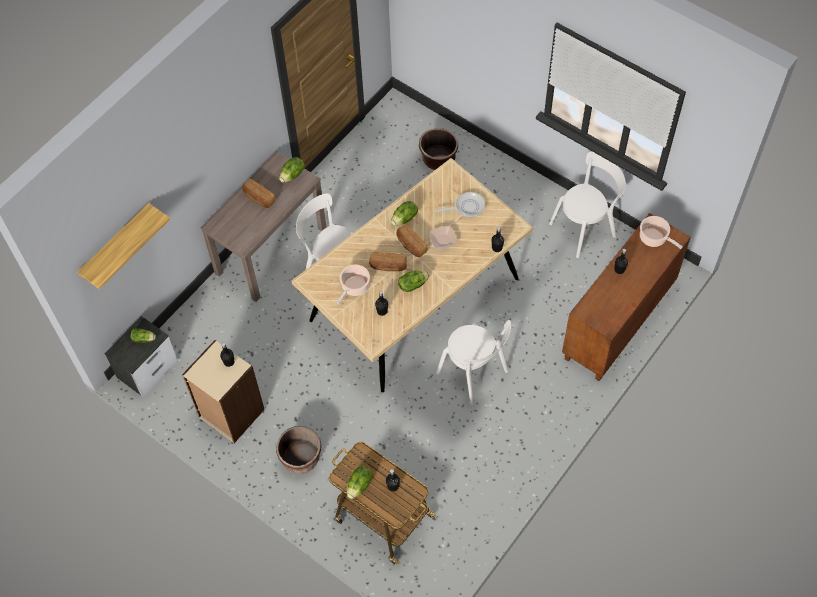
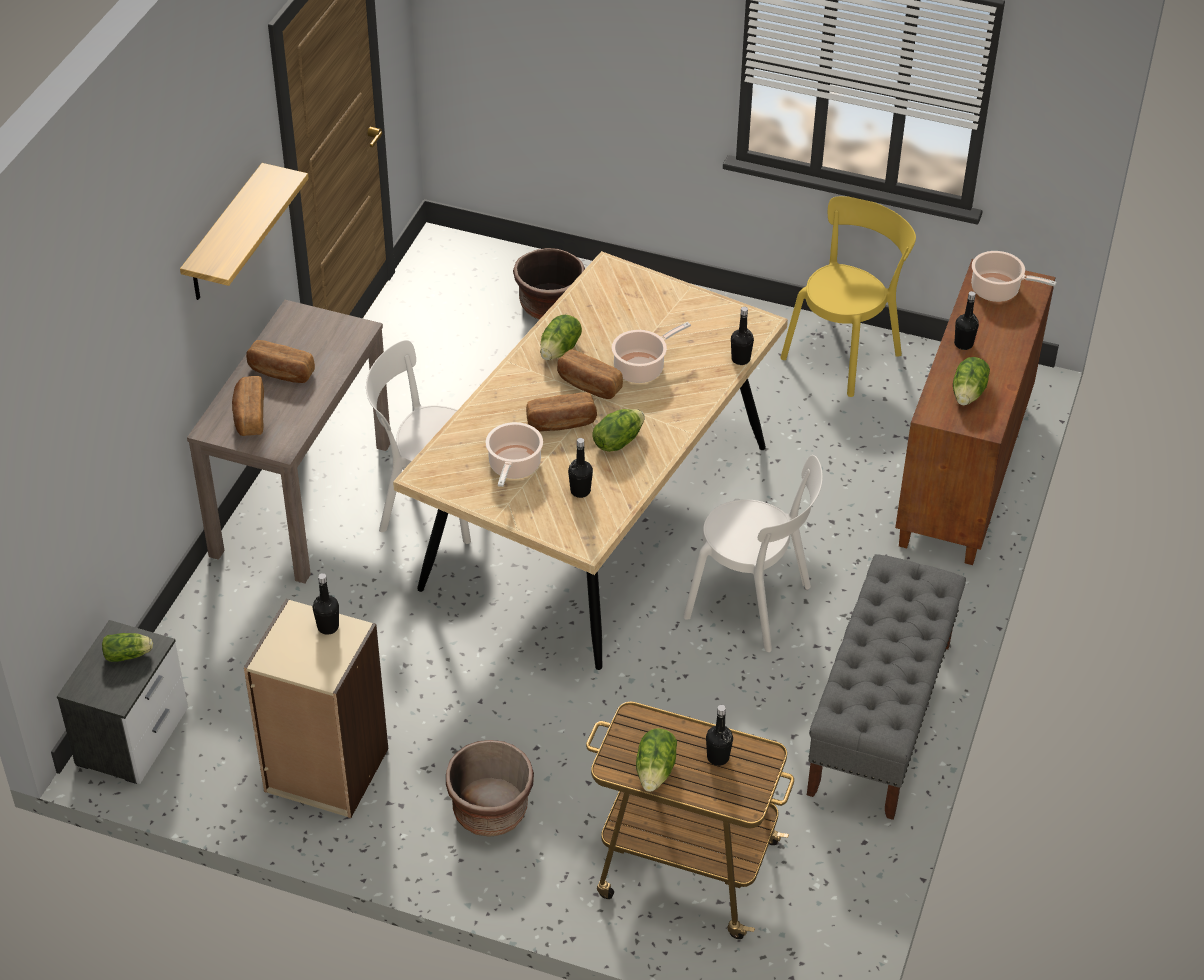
camera: 20 degrees left, 15 degrees down
(116, 245) = (69, 437): shelf -> shelf (224, 236)
(234, 221) = (249, 416): none -> bread
(293, 175) = (330, 328): lettuce -> lettuce (969, 393)
(443, 240) = (642, 368): bowl -> cooking pot
(466, 207) = (661, 313): frying pan -> none
(512, 460) = (880, 718): none -> grey bench
(585, 228) = (844, 353): white chair -> yellow chair

